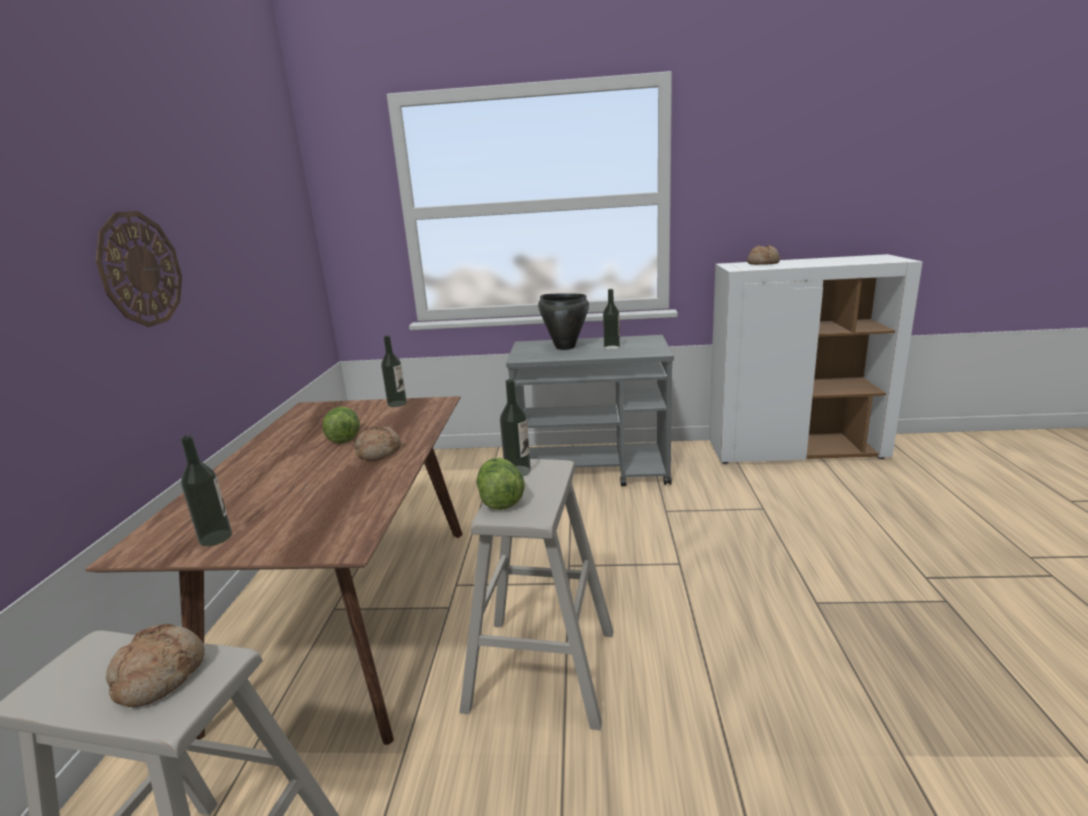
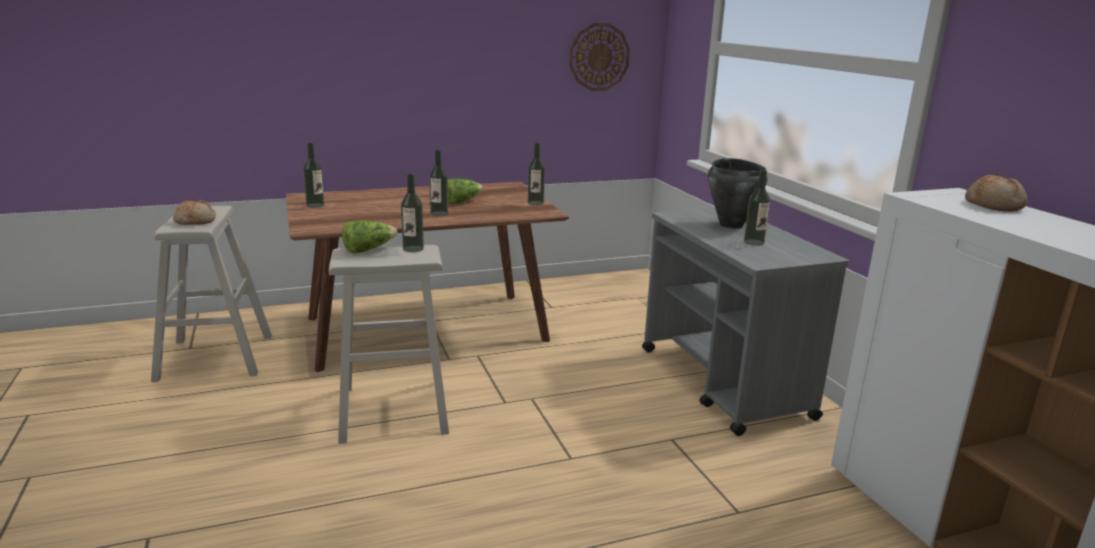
camera: 65 degrees right, 0 degrees up
(140, 269) = (420, 54): wall clock -> wall clock (599, 57)
(378, 452) = (439, 214): bread -> bottle

